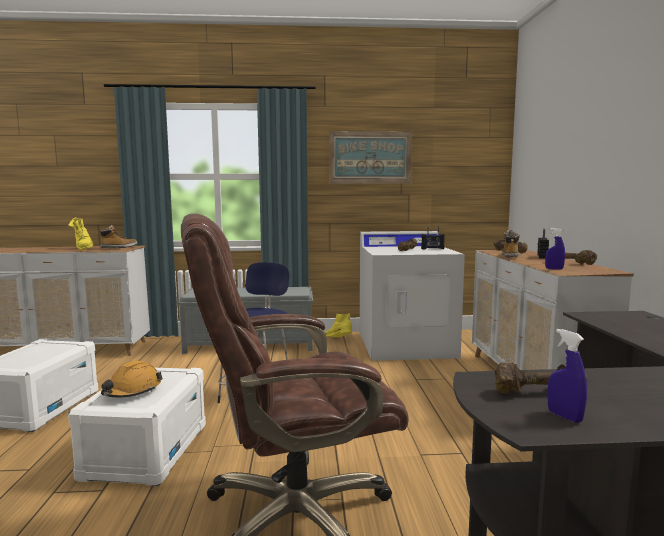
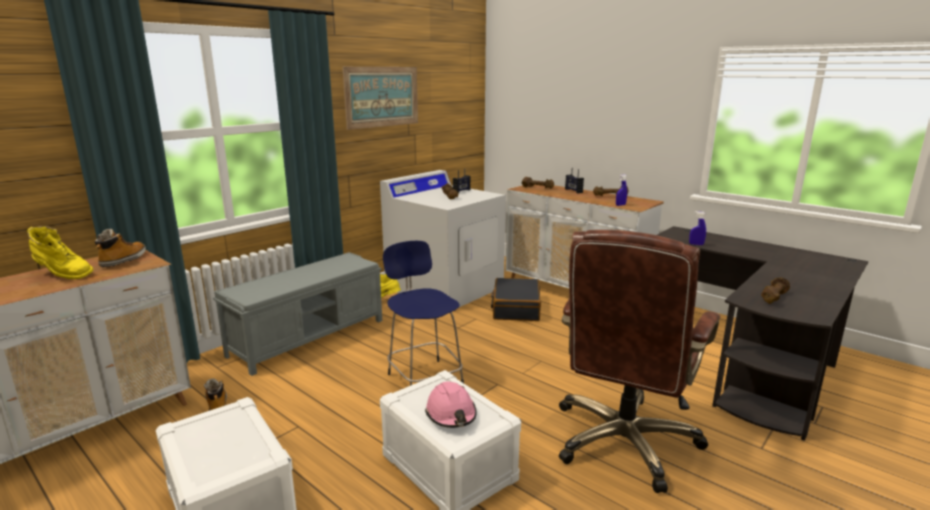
camera: 45 degrees left, 10 degrees up
(132, 391) = (451, 414): orange hard hat -> pink hard hat
(435, 376) = (516, 308): none -> black suitcase
(510, 256) = (554, 194): boot -> boot (217, 403)
(564, 416) = (807, 306): blue spray bottle -> blue spray bottle (696, 244)

